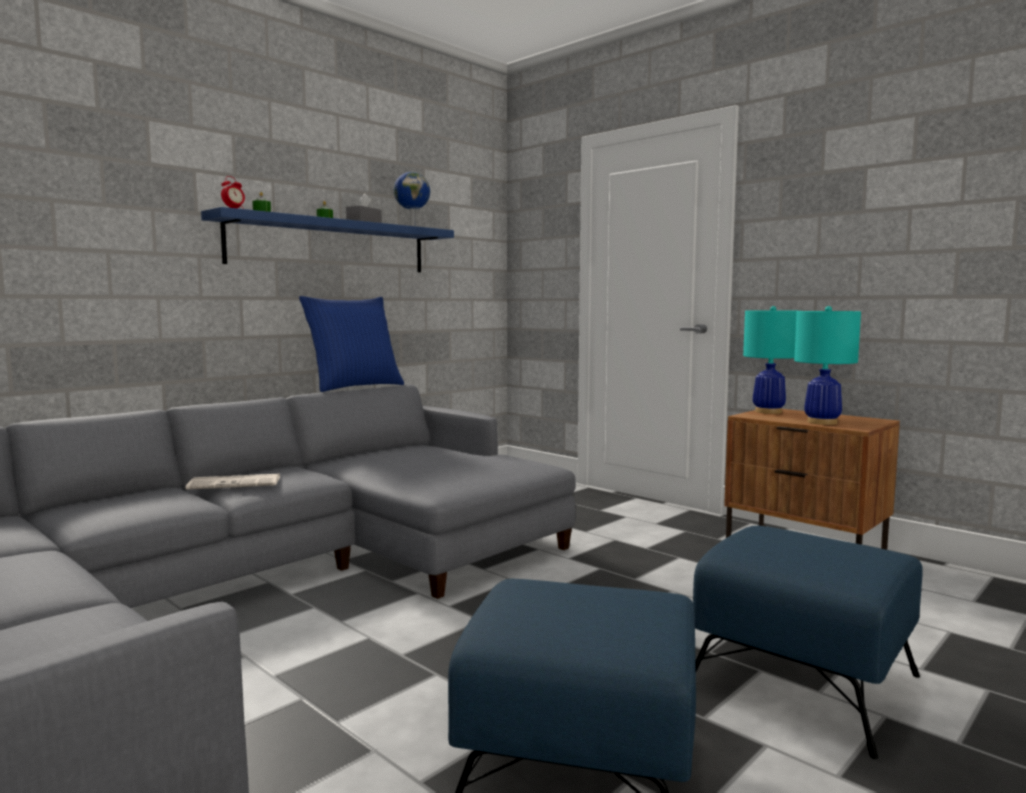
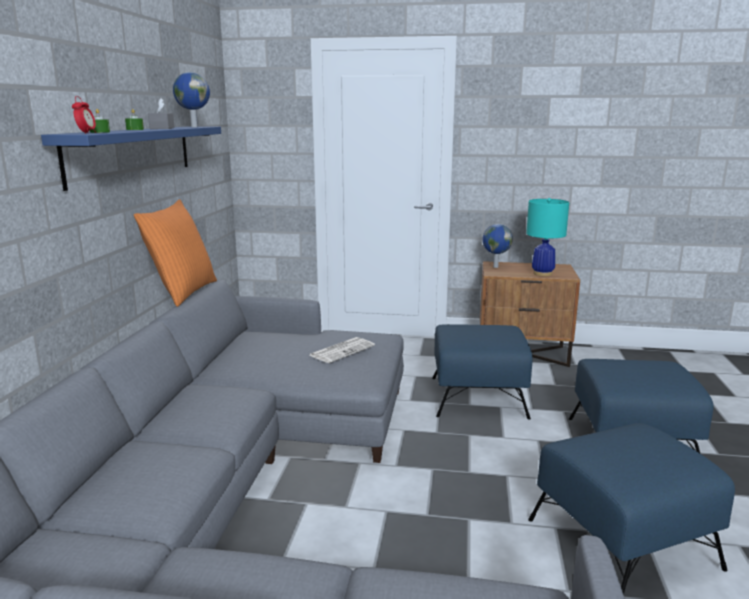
camera: 35 degrees left, 10 degrees up
(236, 483) = (197, 420): newspaper -> newspaper (342, 350)
(354, 387) = (182, 292): blue pillow -> orange pillow
(659, 575) = (478, 397): none -> blue ottoman
(768, 411) = (495, 267): turquoise table lamp -> globe

